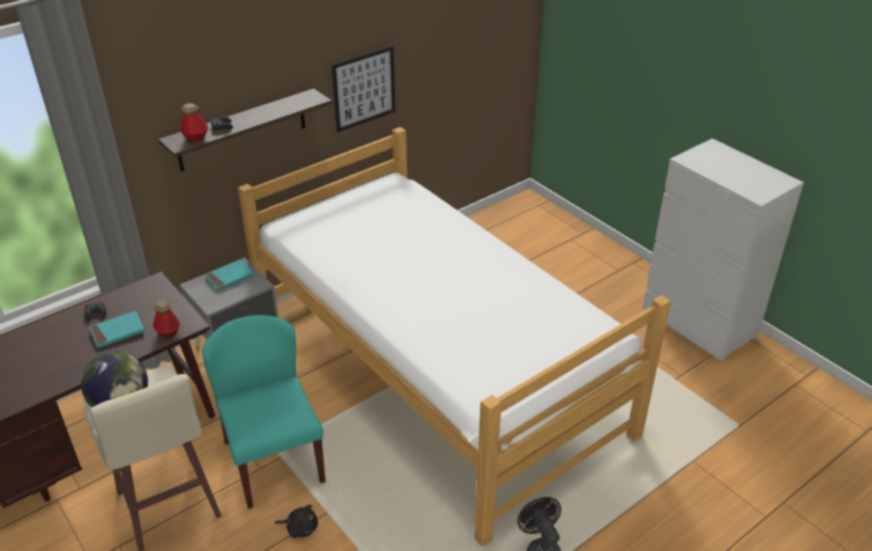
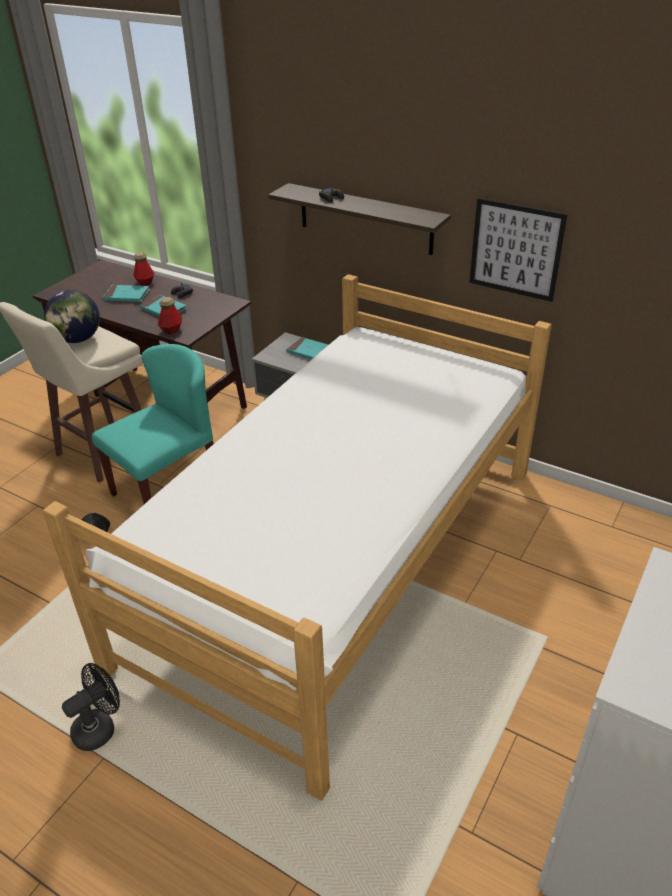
camera: 70 degrees right, 0 degrees up
(54, 355) = (126, 296): none -> turquoise book
(195, 138) = (301, 194): bottle -> bottle (145, 282)

